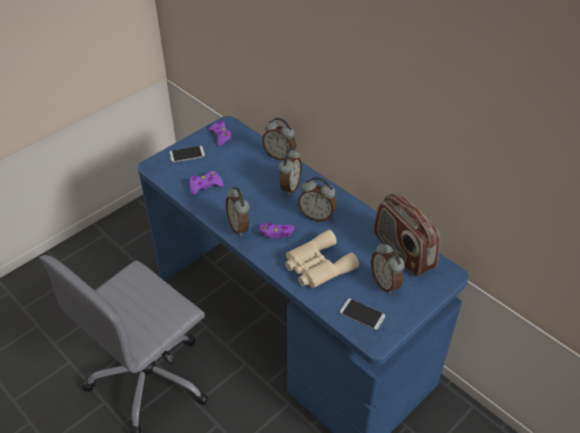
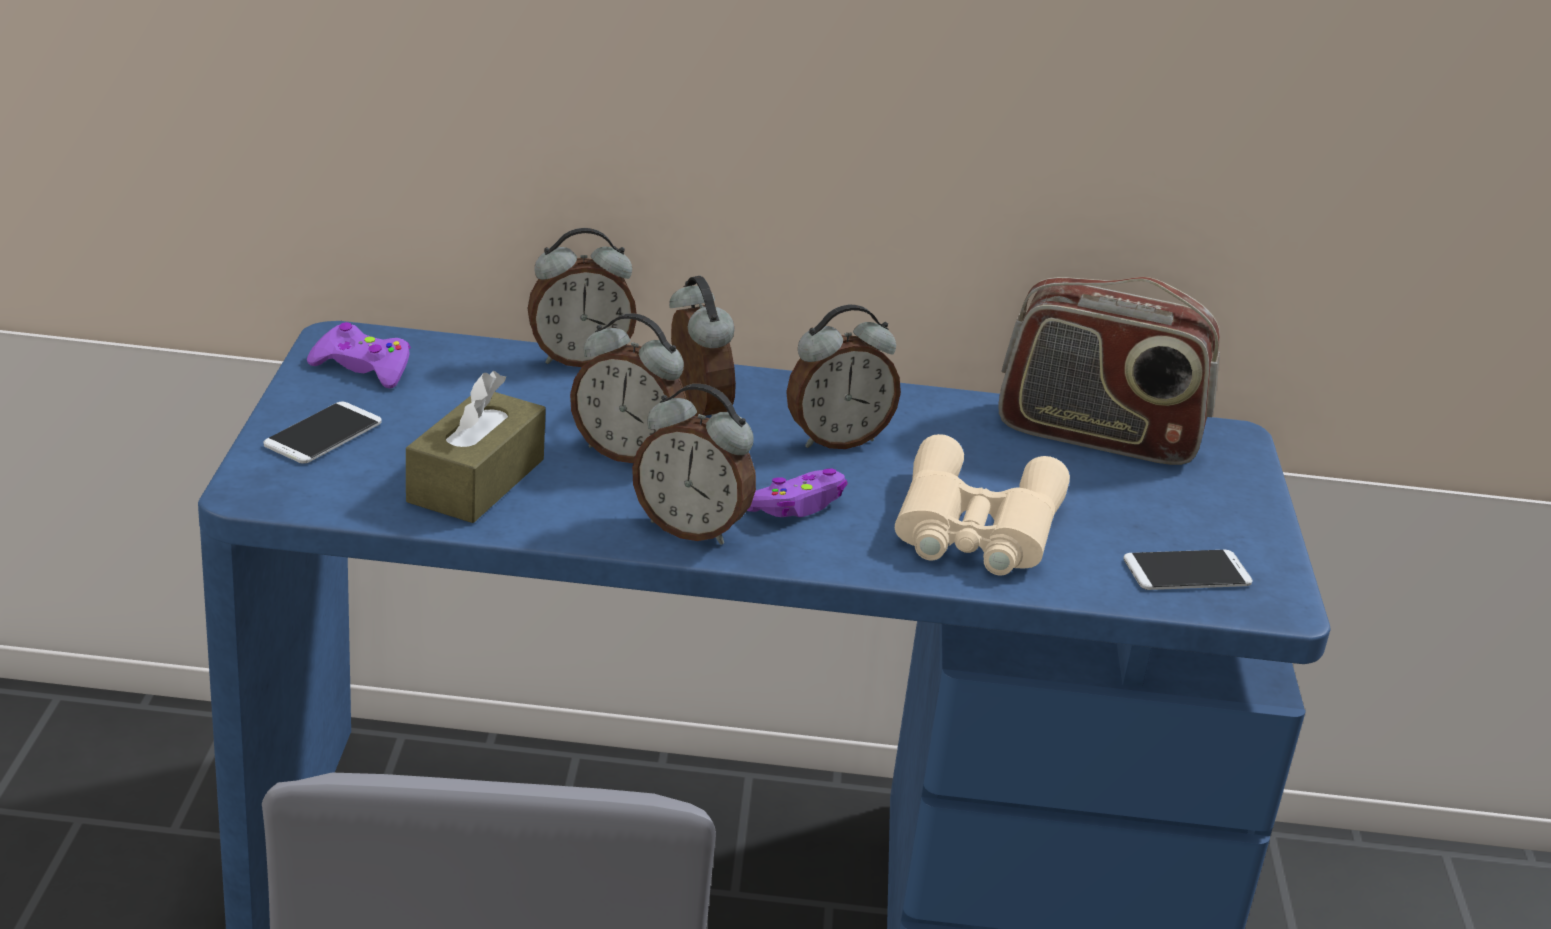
camera: 45 degrees left, 15 degrees down
(205, 186) = (476, 480): purple game controller -> brown tissue box
(385, 283) = (1147, 500): alarm clock -> alarm clock (627, 452)

